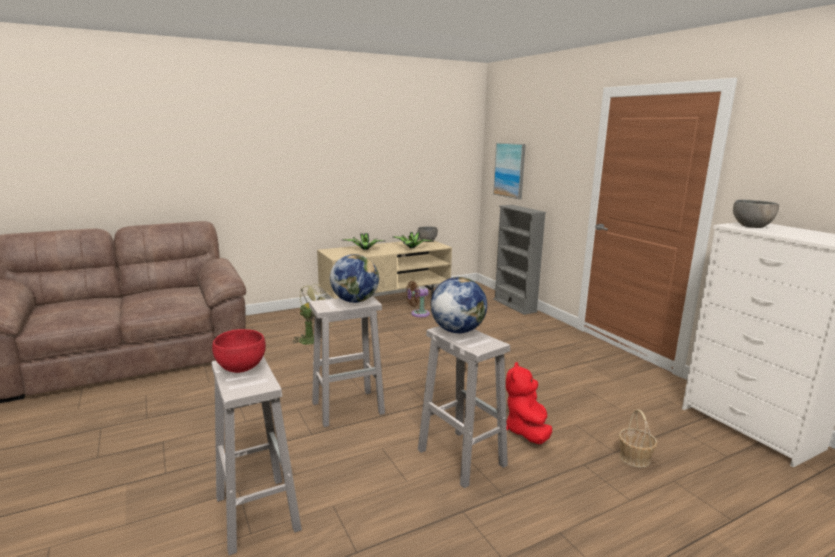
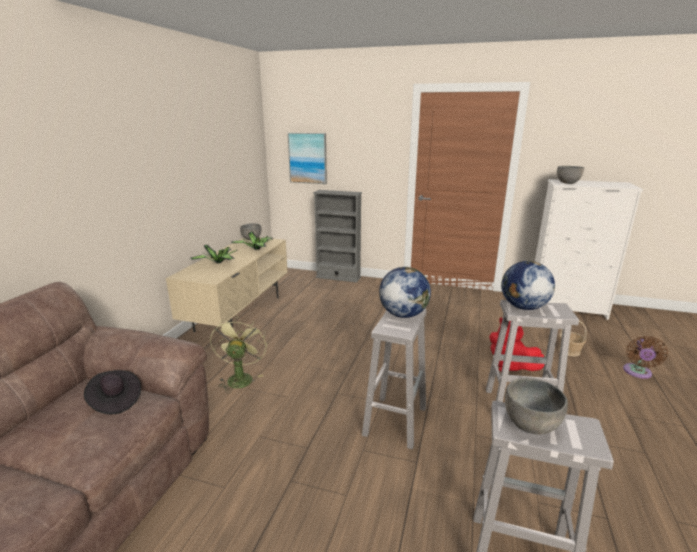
camera: 45 degrees left, 5 degrees up
(181, 296) = (115, 401): none -> black hat
(240, 368) = (530, 425): red bowl -> grey bowl
(418, 314) = (285, 312): brown fan -> brown fan (637, 373)

